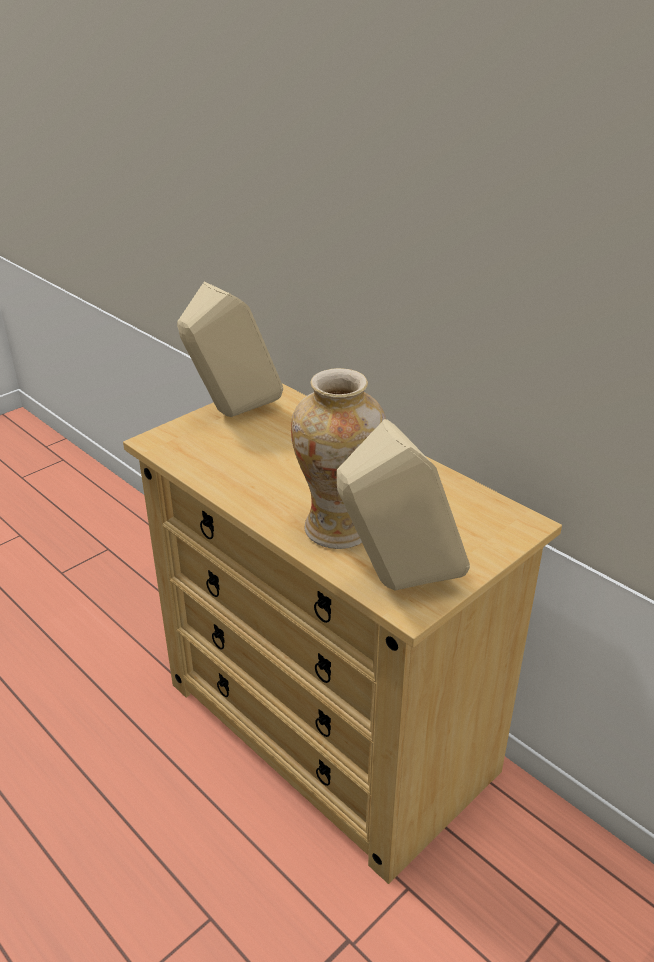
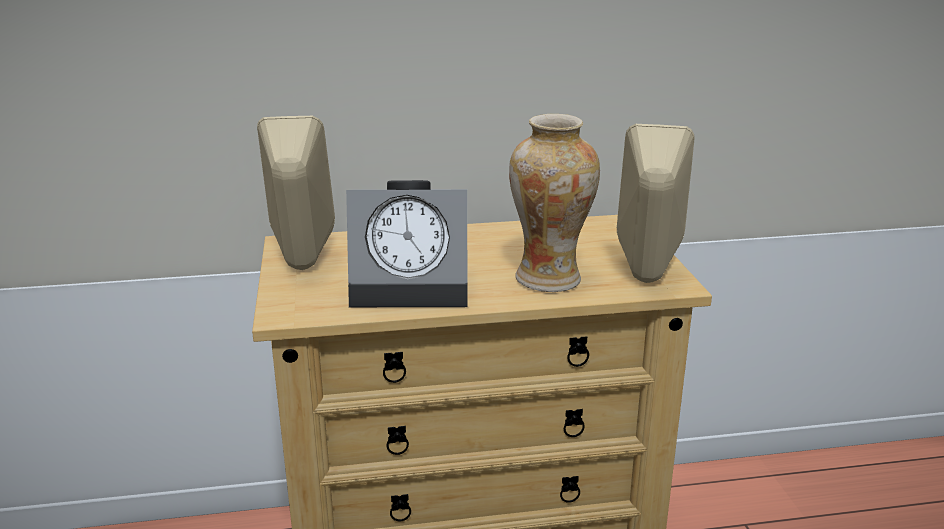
camera: 55 degrees left, 10 degrees down
(252, 472) = (415, 286): none -> alarm clock

